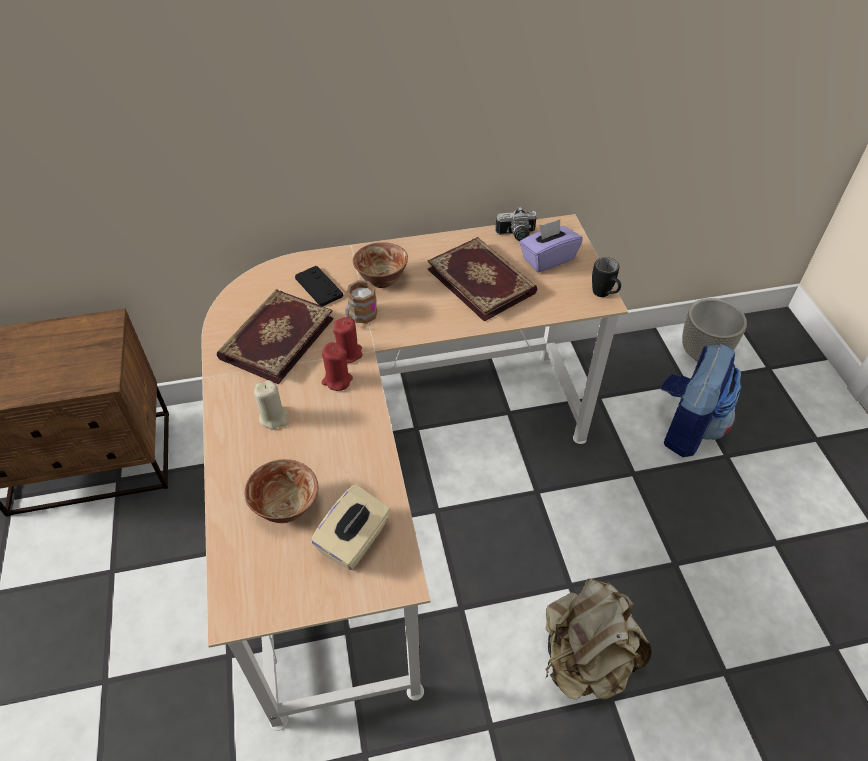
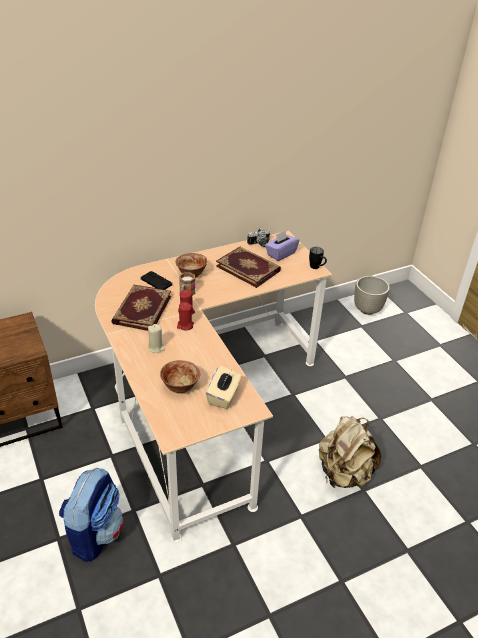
camera: 15 degrees left, 10 degrees down
(686, 427) = (368, 349): backpack -> backpack (95, 533)

